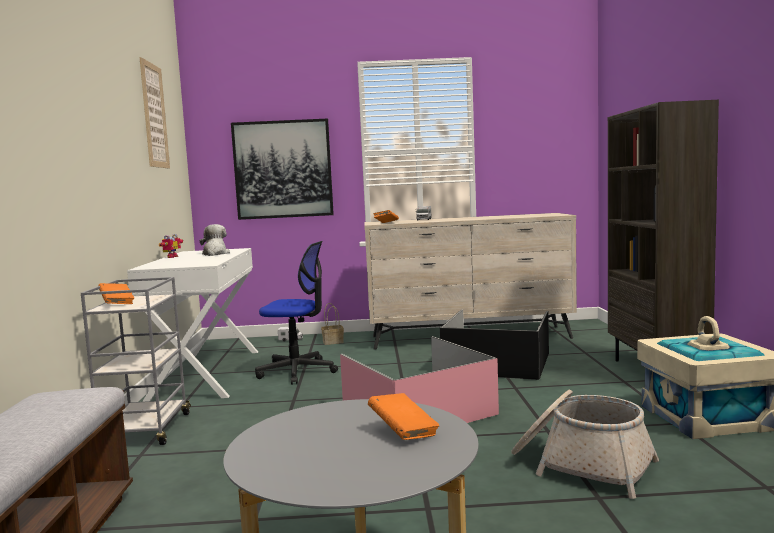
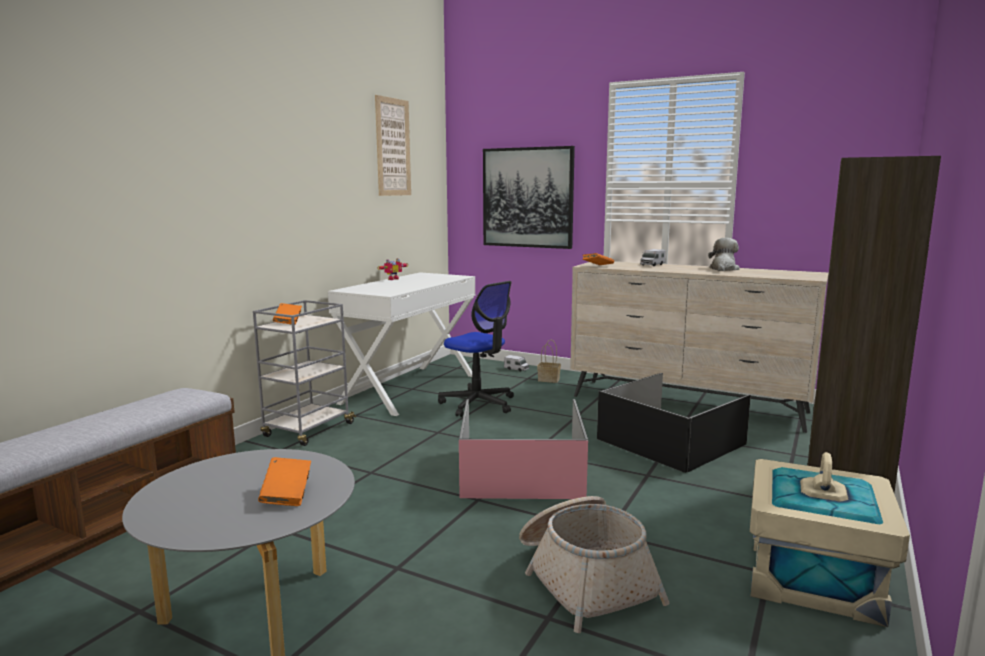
camera: 30 degrees right, 5 degrees up
(215, 254) = (428, 280): plush toy -> plush toy (723, 269)

